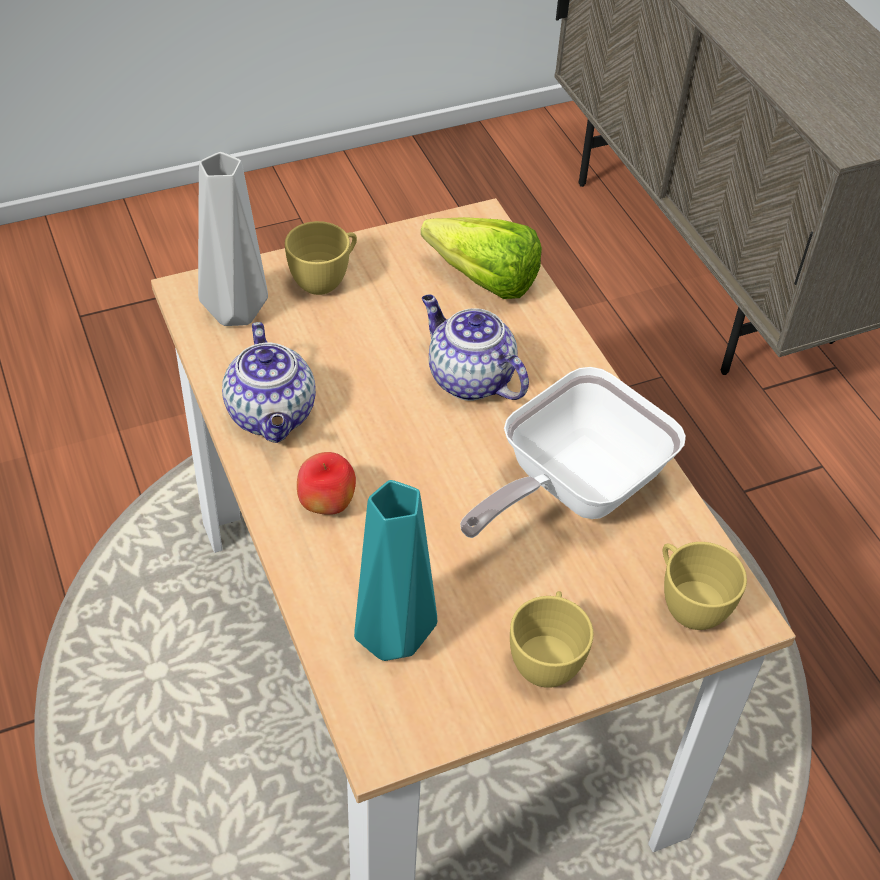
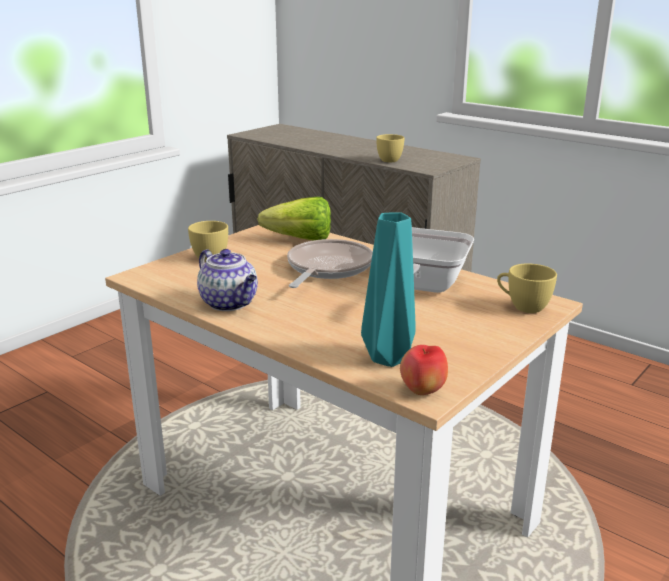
camera: 25 degrees left, 25 degrees down
(236, 315) = (171, 277): grey vase -> none
(326, 504) = (296, 324): apple -> apple (422, 391)
(468, 378) = (327, 268): teapot -> frying pan
(546, 658) = (478, 341): yellow cup -> yellow cup (388, 159)

